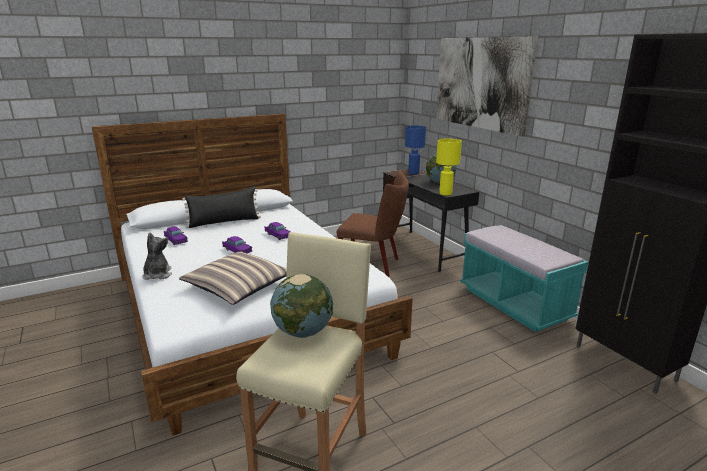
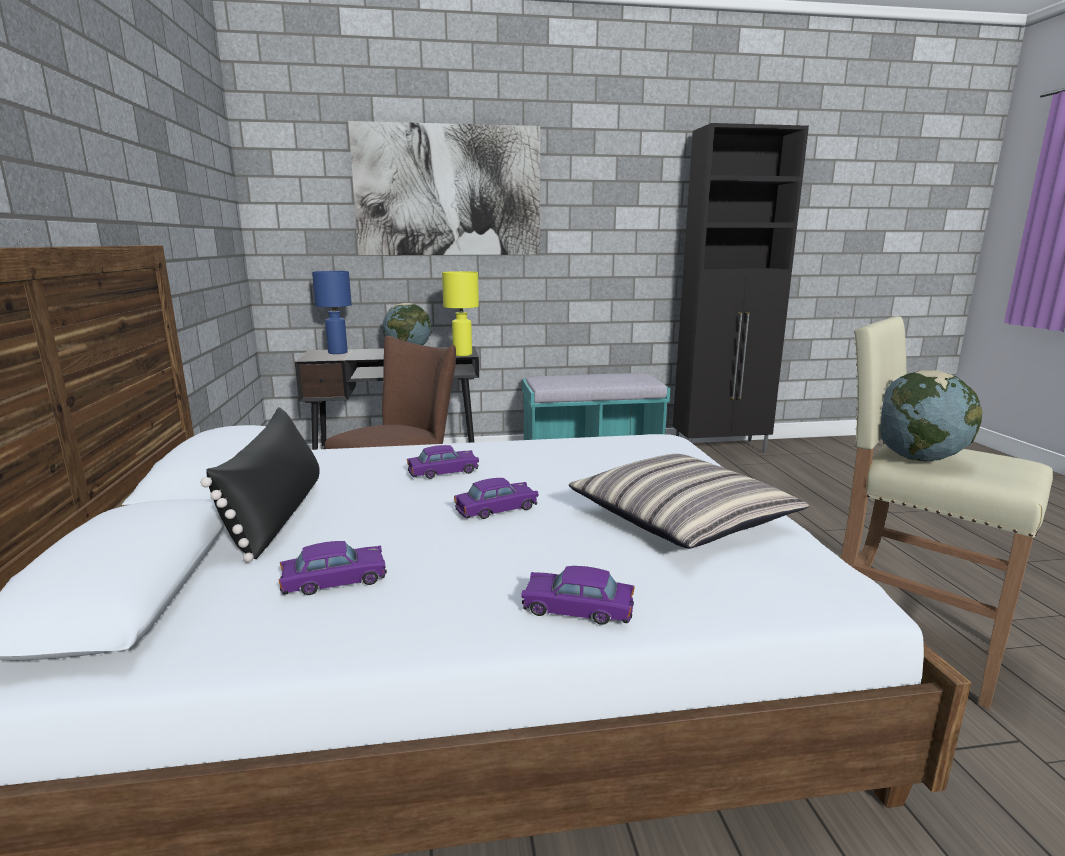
camera: 70 degrees left, 5 degrees down
(157, 275) = (577, 609): plush toy -> purple toy car

